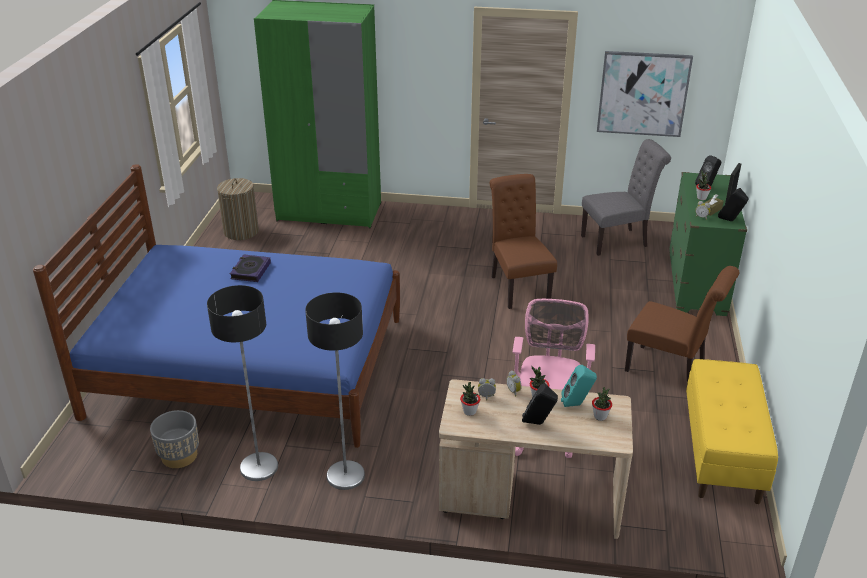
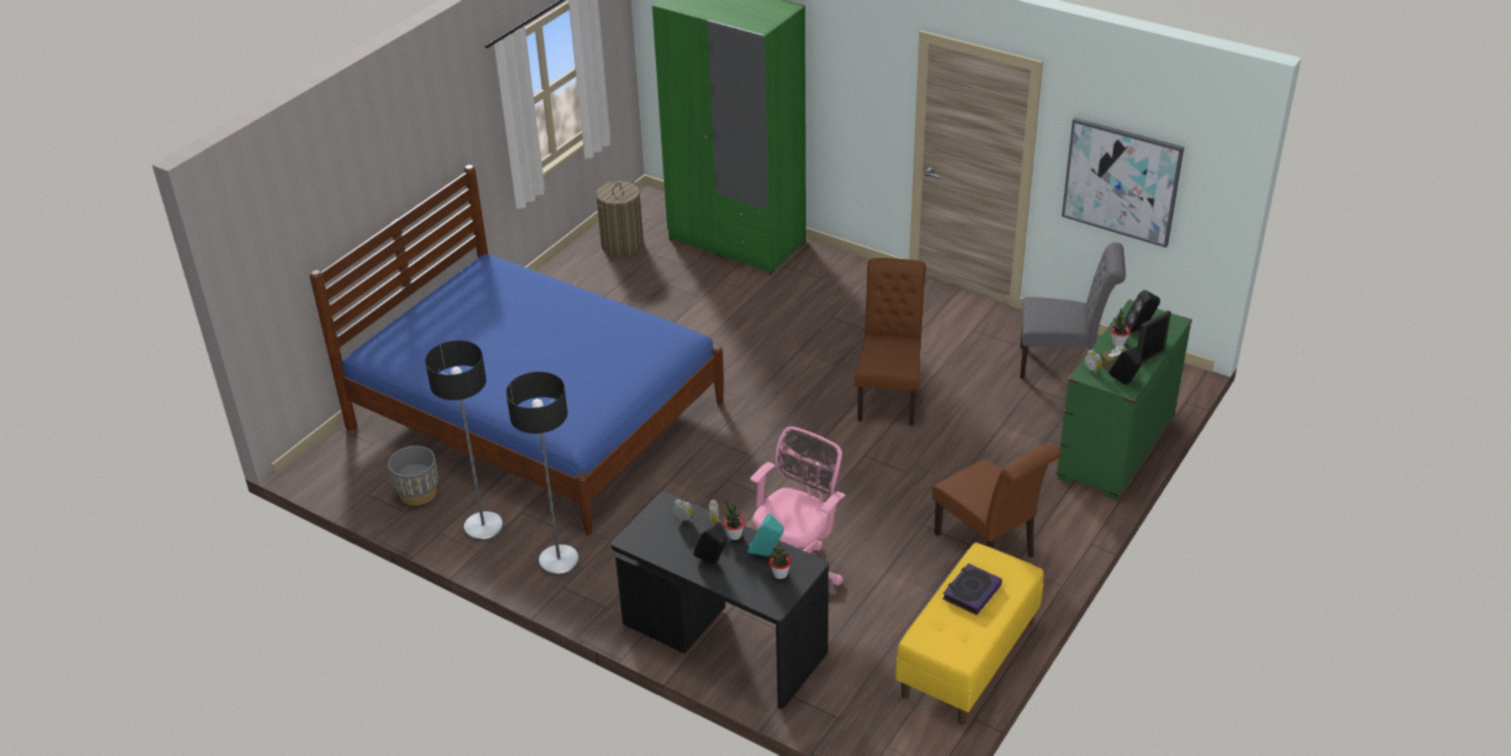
camera: 25 degrees right, 5 degrees up
(250, 271) = (554, 311): book -> book (971, 592)
(469, 411) = (655, 530): potted plant -> none
(530, 499) = (723, 641): beige desk -> black desk

